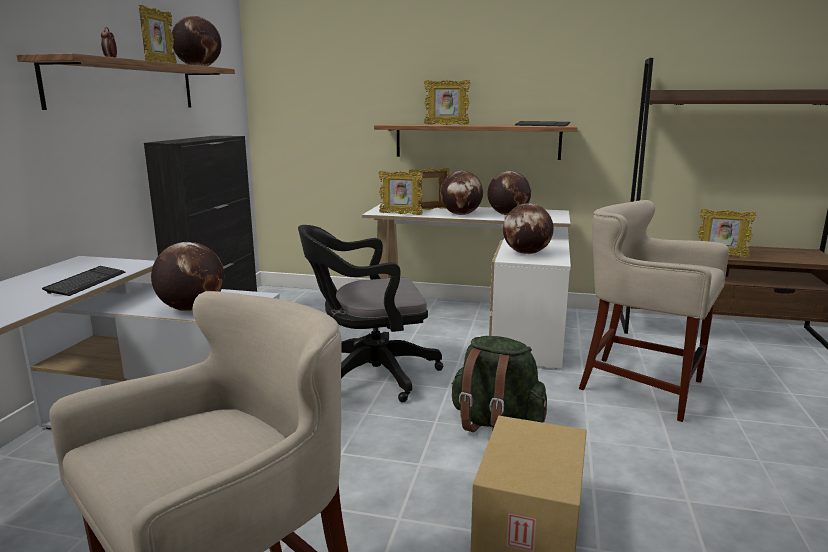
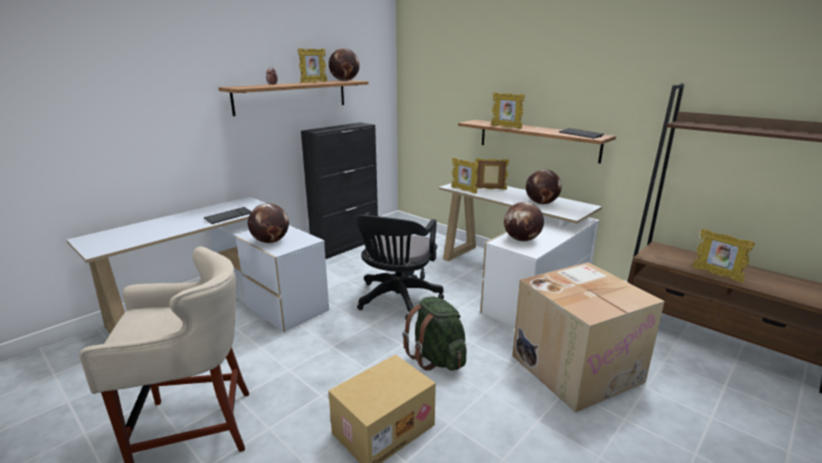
camera: 30 degrees right, 5 degrees up
(369, 374) = (397, 300): black office chair -> black office chair turned 90 degrees counterclockwise
(461, 214) = (506, 197): globe -> none
(642, 387) = (576, 367): beige stool -> cardboard box

